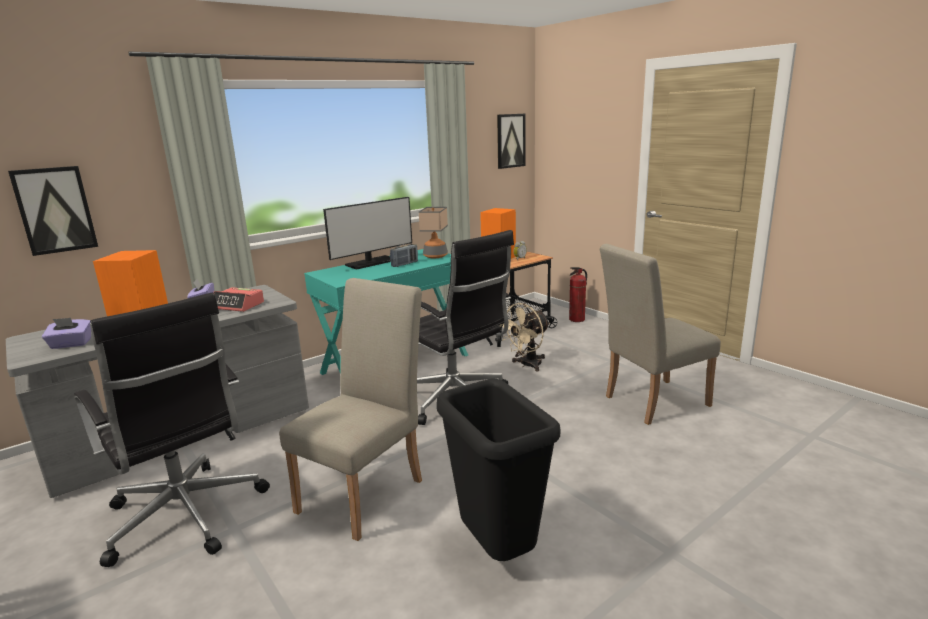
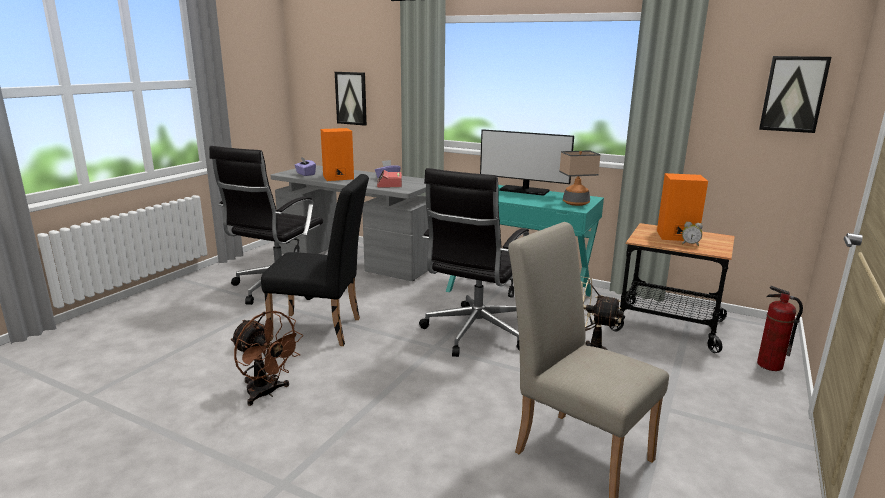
camera: 65 degrees right, 0 degrees up
(367, 490) = (323, 330): beige chair -> black chair
(404, 264) = (533, 199): radio -> none
(496, 551) = (267, 393): black trash can -> brown fan

